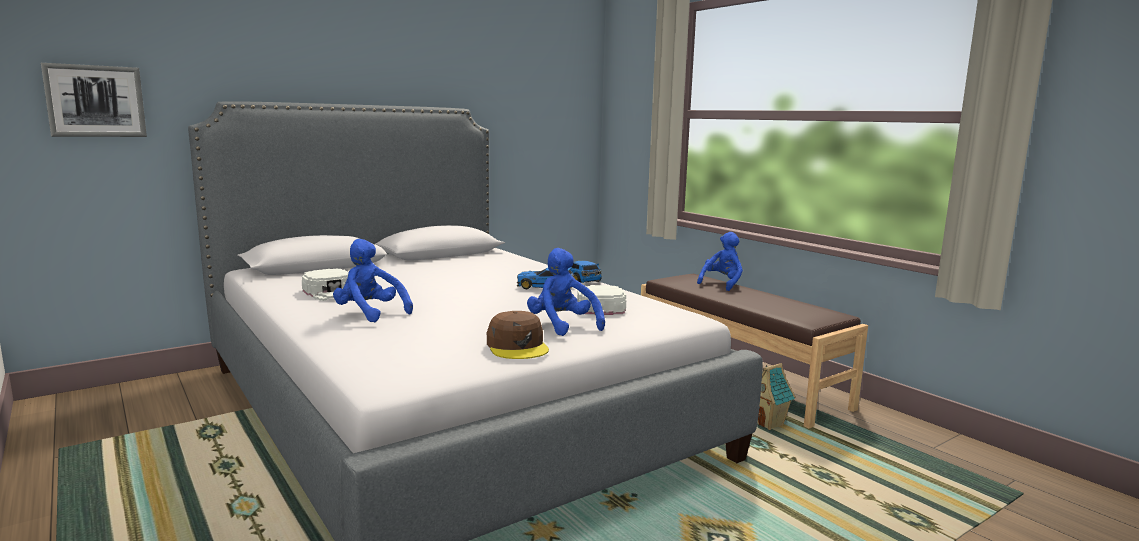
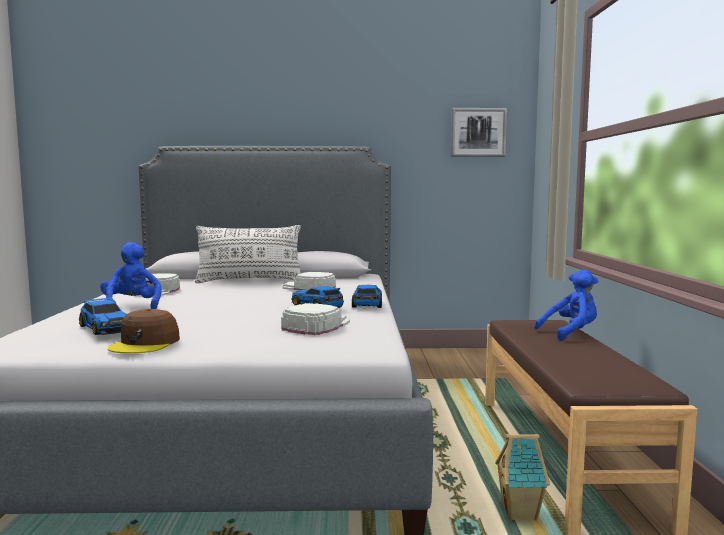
camera: 35 degrees right, 5 degrees down
(95, 101) = (89, 149): picture -> picture (478, 132)
(391, 267) = (250, 281): none -> white pillow
(438, 339) = (106, 328): none -> toy car
(478, 268) = (309, 288): none -> white cap
(562, 325) = (233, 335): blue plush toy -> none

